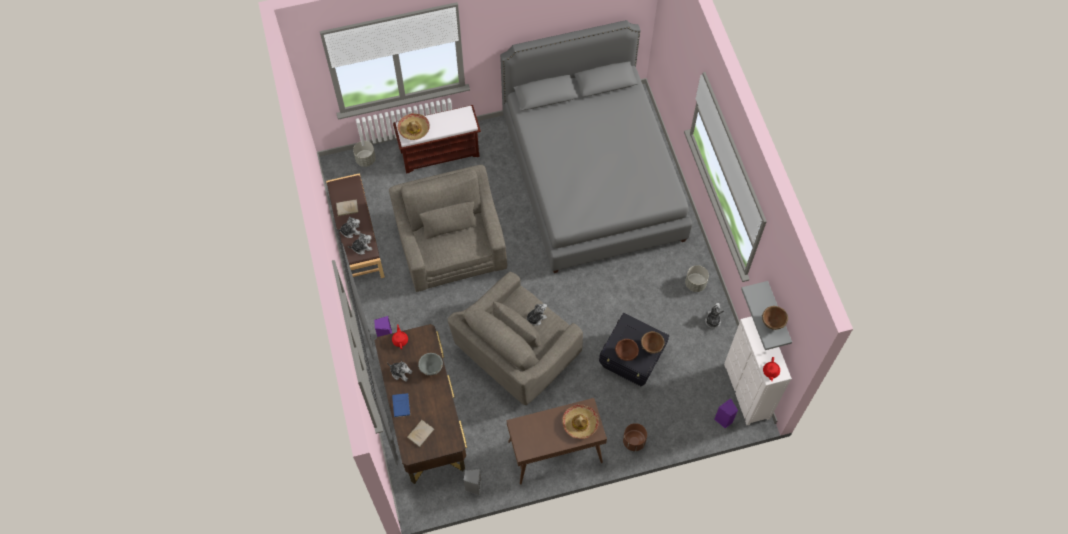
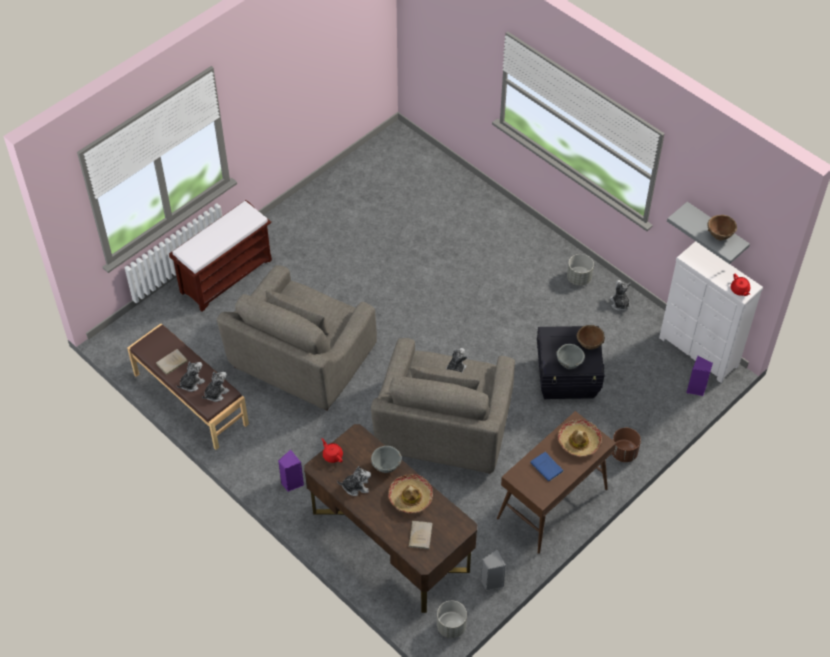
camera: 30 degrees left, 10 degrees down
(365, 159) = (146, 318): grey planter -> grey planter (451, 626)
(401, 406) = (380, 519): blue book -> blue book (547, 468)
(414, 129) = (198, 249): hat -> hat (410, 497)
(451, 246) = (301, 359): grey armchair -> grey armchair turned 105 degrees counterclockwise
(592, 177) = (406, 228): grey bed -> none
(626, 354) = (569, 363): brown bowl -> grey bowl

